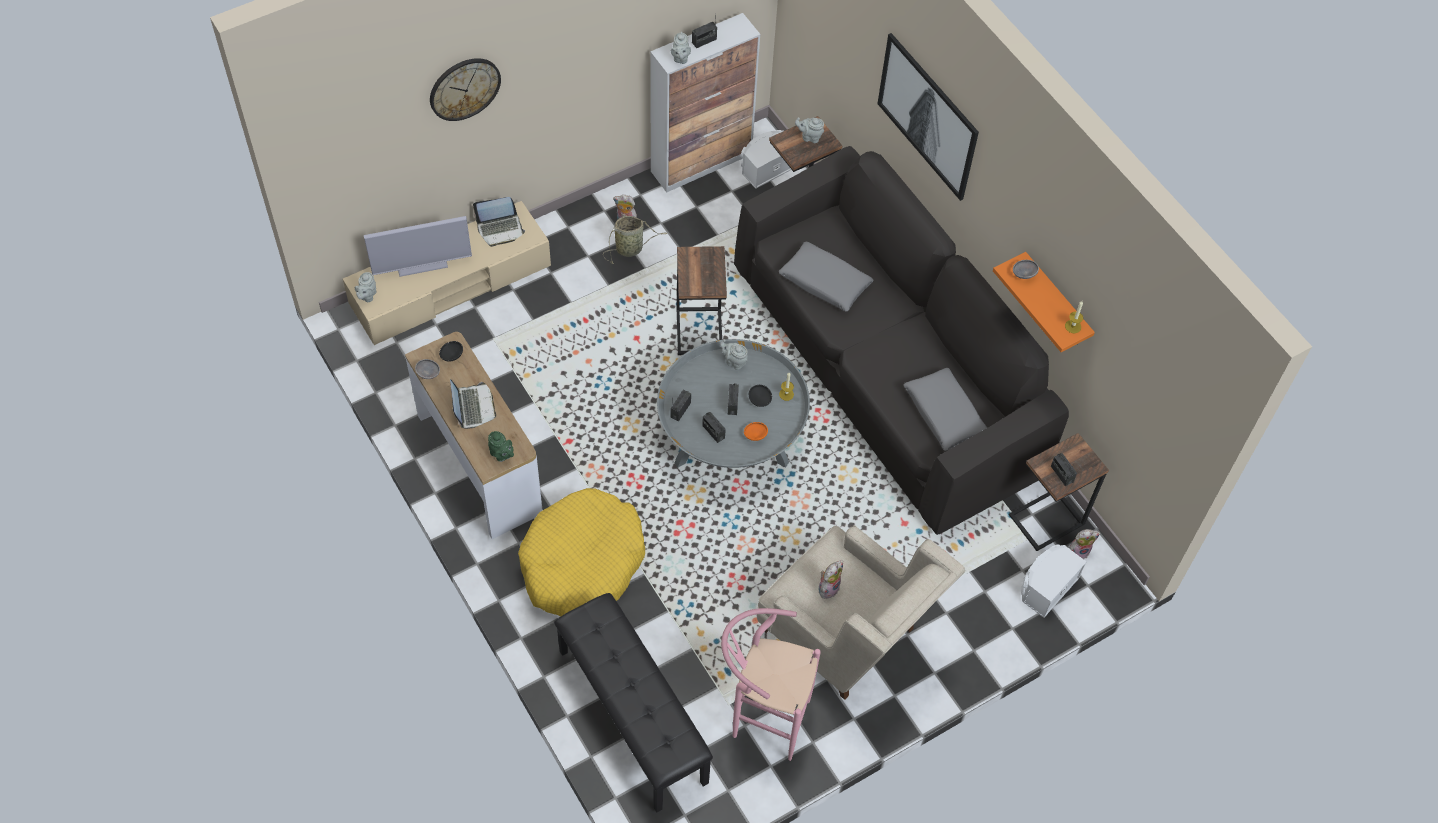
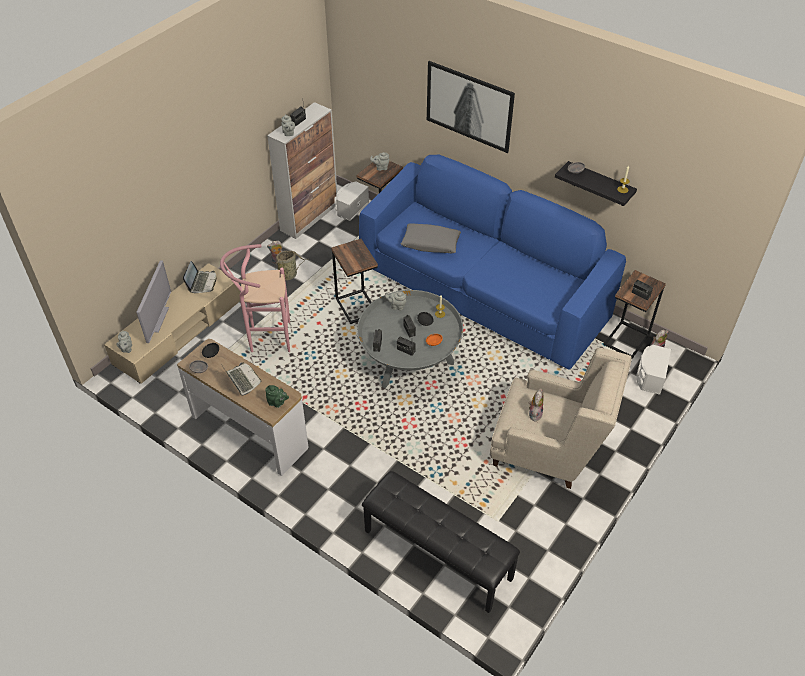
camera: 20 degrees left, 10 degrees down
(422, 265) = (157, 319): television -> television turned 45 degrees counterclockwise
(464, 88) = (158, 174): wall clock -> none
(500, 229) = (202, 282): laptop -> laptop turned 45 degrees counterclockwise
(582, 563) = (351, 468): yellow dog bed -> none
(762, 718) = (525, 521): pink stool -> pink stool (265, 338)
(885, 370) = (483, 291): black sofa -> blue sofa
(944, 414) = (545, 290): grey pillow -> none
(1056, 302) = (600, 185): orange shelf -> black shelf

